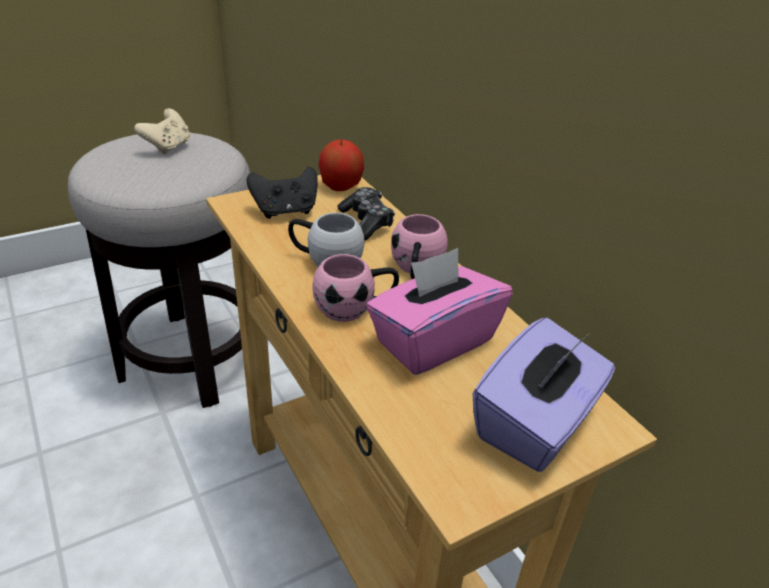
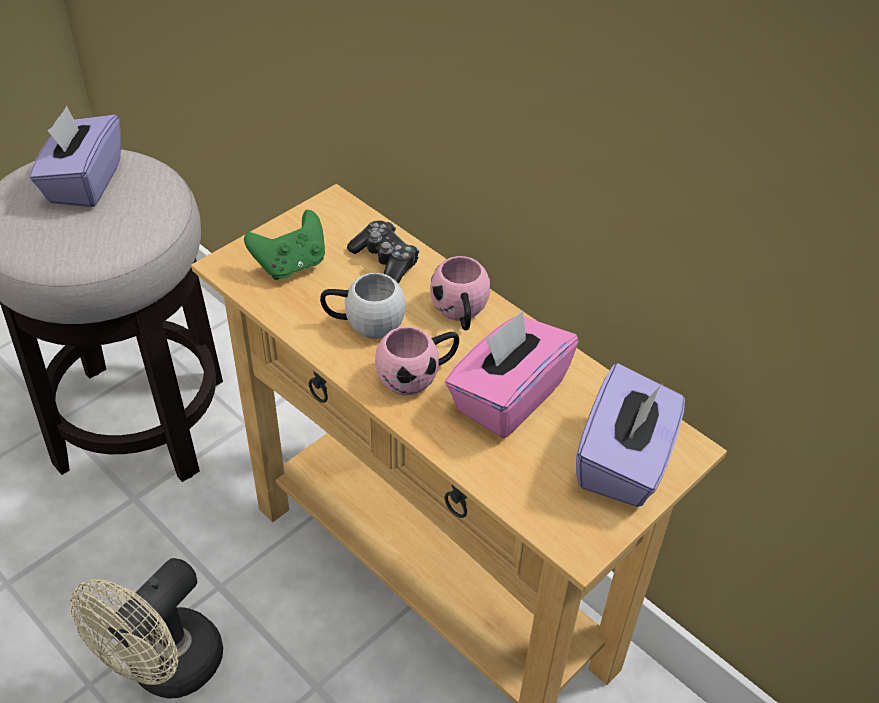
camera: 15 degrees left, 10 degrees up
(123, 555) = (166, 670): none -> beige fan
(168, 147) = (84, 183): beige game controller -> purple tissue box
(285, 211) = (291, 265): black game controller -> green game controller
(341, 187) = (336, 215): apple -> none

